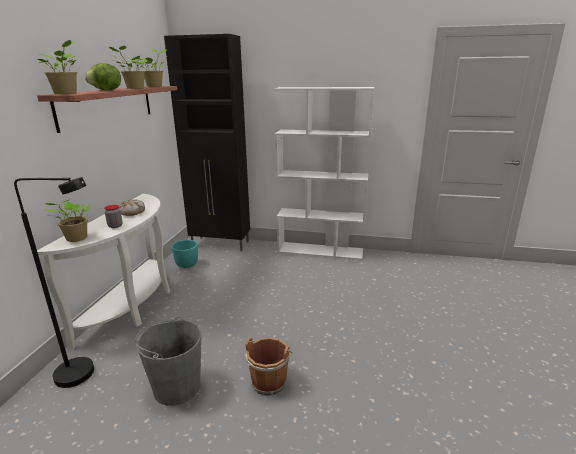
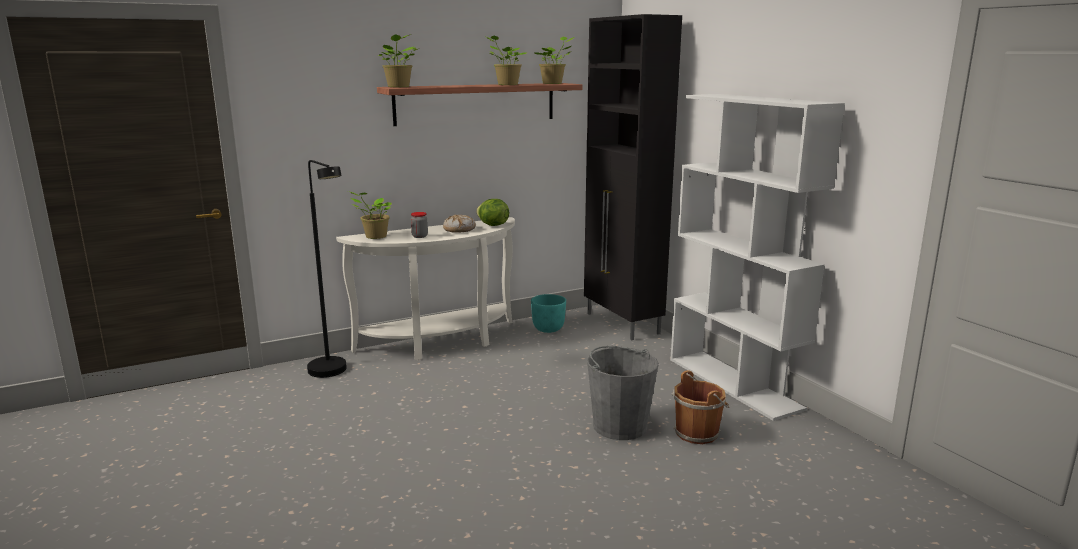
camera: 50 degrees right, 5 degrees down
(106, 90) = (455, 86): lettuce -> lettuce (492, 225)
(176, 387) = (360, 417): grey bucket -> grey bucket (619, 426)
(269, 380) = (422, 458): brown bucket -> brown bucket (698, 432)

